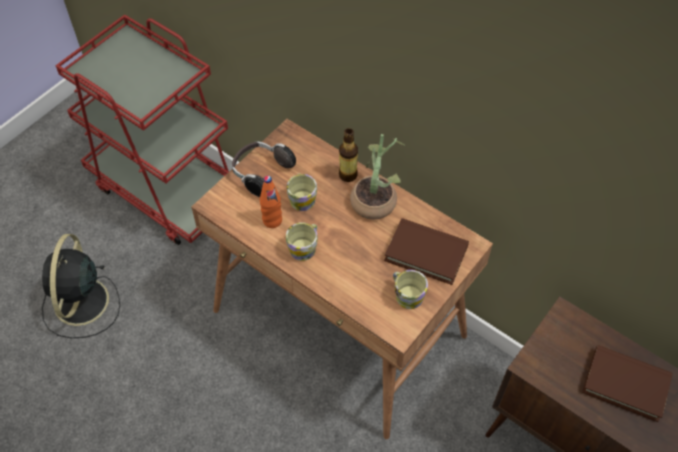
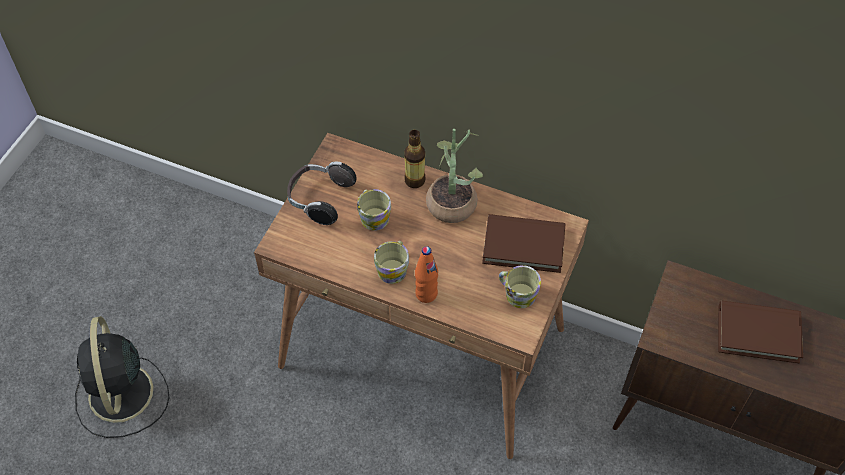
camera: 15 degrees left, 0 degrees up
(168, 188) = (181, 241): red cart -> none
(272, 220) = (349, 247): orange bottle -> orange bottle (426, 294)

